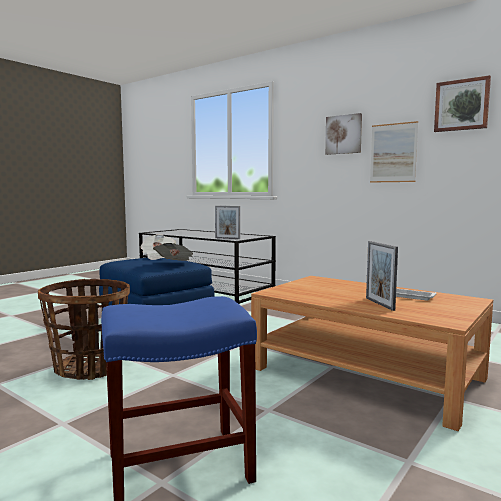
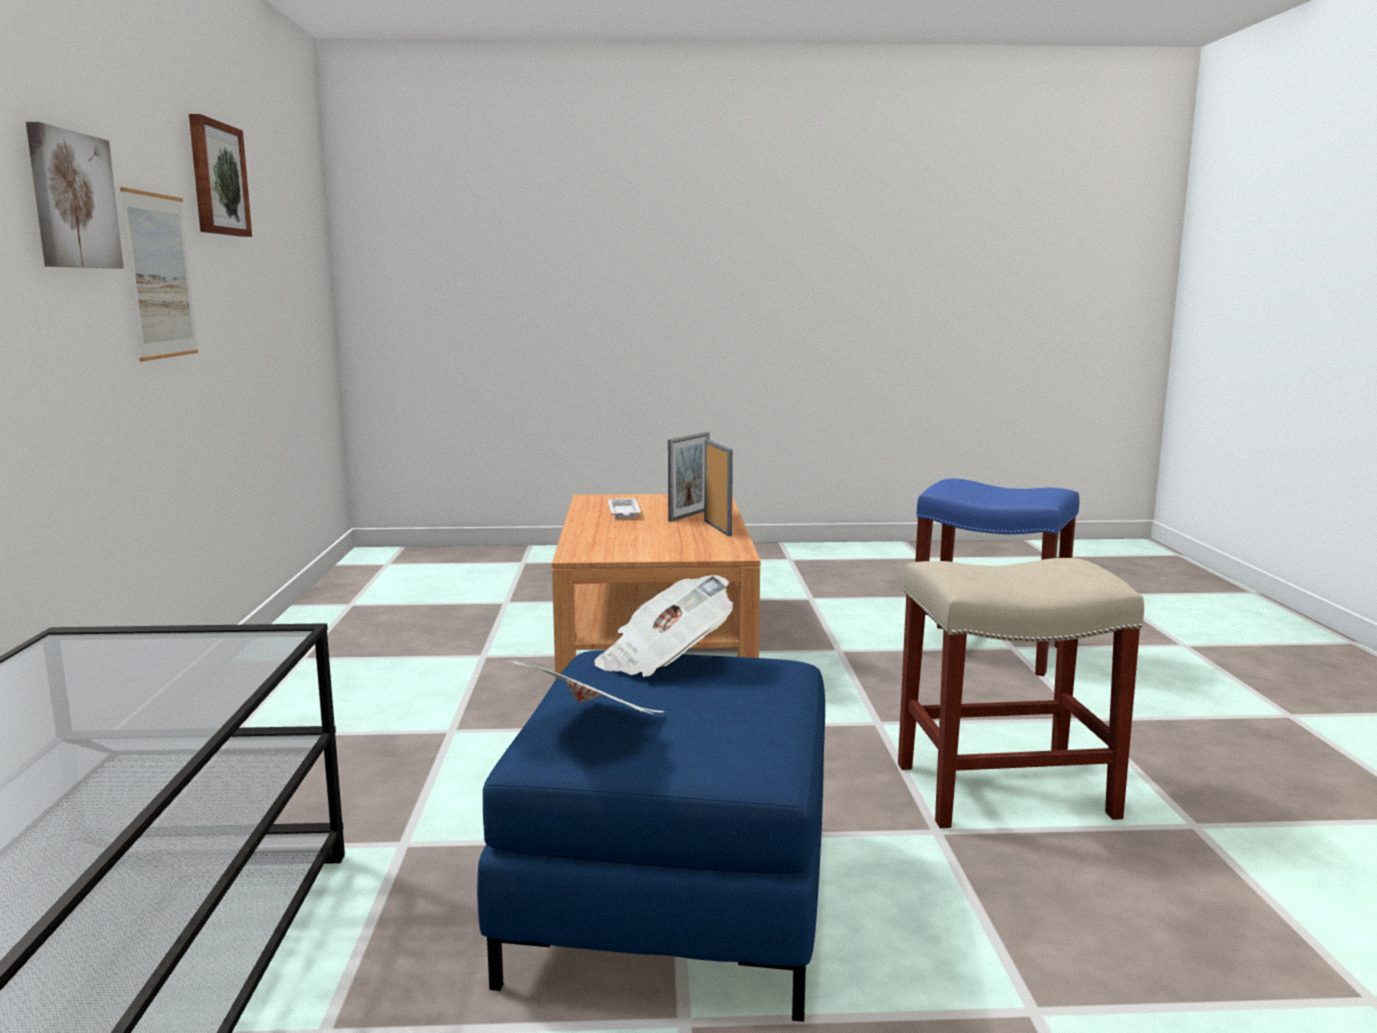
camera: 130 degrees left, 5 degrees up
(89, 368) = (1001, 791): basket -> beige stool
(227, 238) = (225, 661): picture frame -> picture frame (717, 528)

